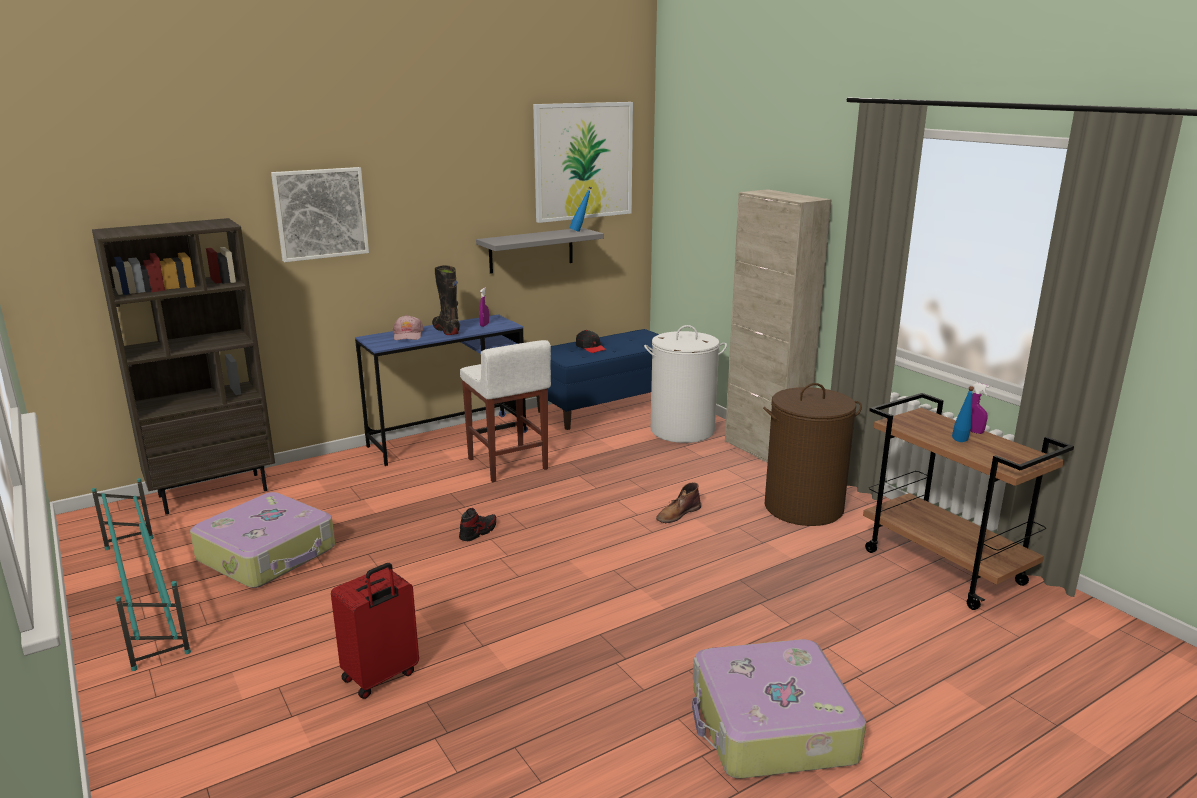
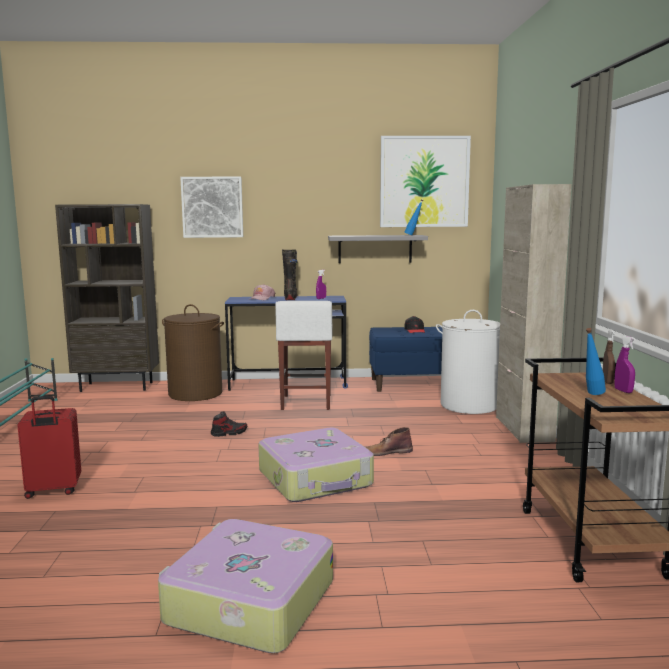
camera: 30 degrees right, 10 degrees down
(268, 554) = (97, 419): suitcase -> suitcase (316, 479)
(803, 507) = (505, 470): brown laundry basket -> brown laundry basket (195, 393)
(946, 421) = (607, 382): none -> brown spray bottle

